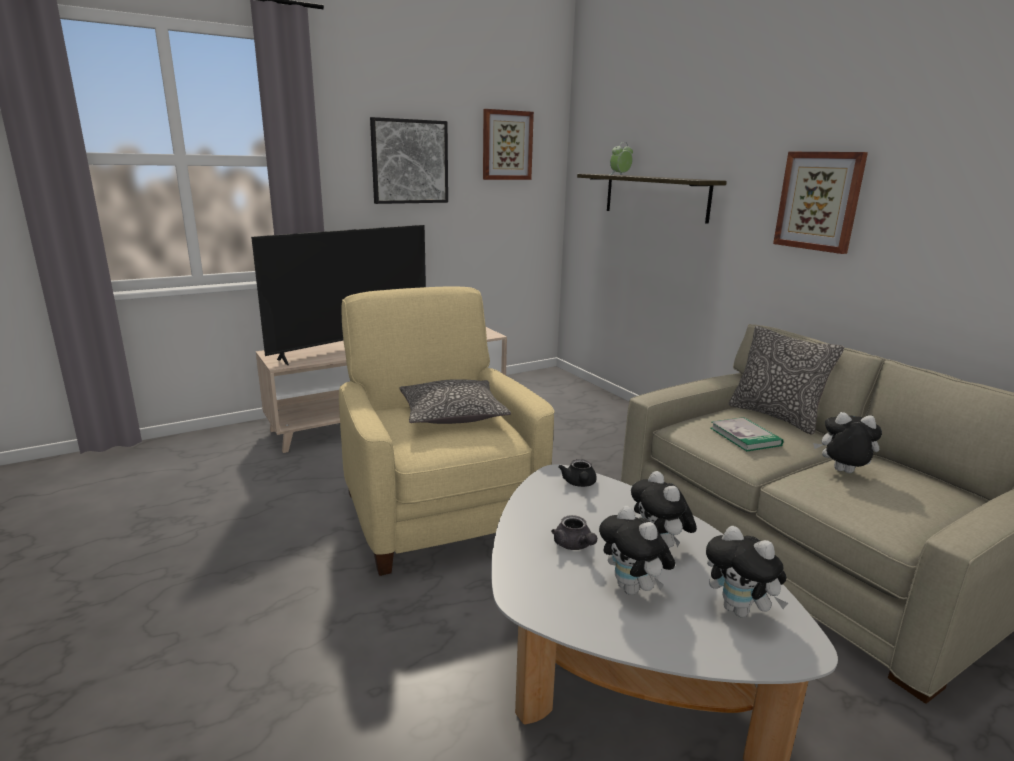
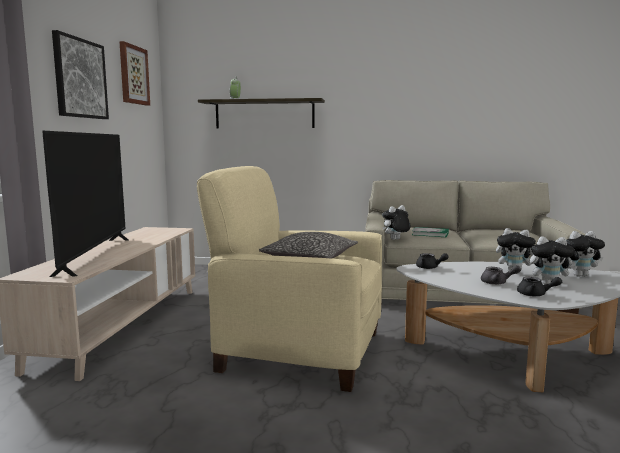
camera: 50 degrees left, 10 degrees down
(552, 586) = (535, 295): none -> black teapot
(775, 416) = (414, 226): pillow -> none
(819, 201) = (390, 107): picture -> none
(842, 472) = (485, 234): plush toy -> plush toy (395, 240)

